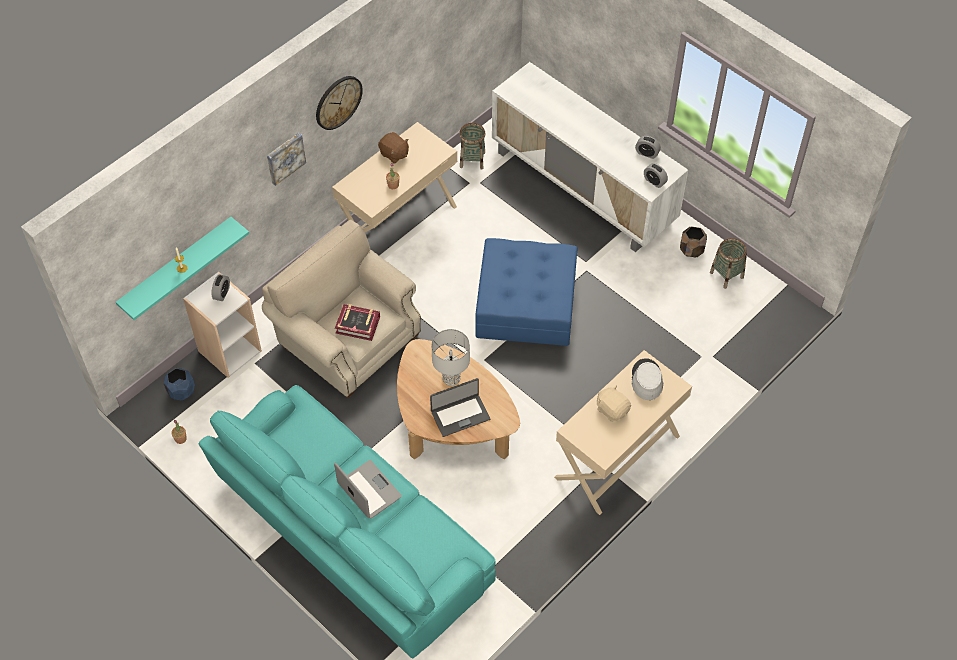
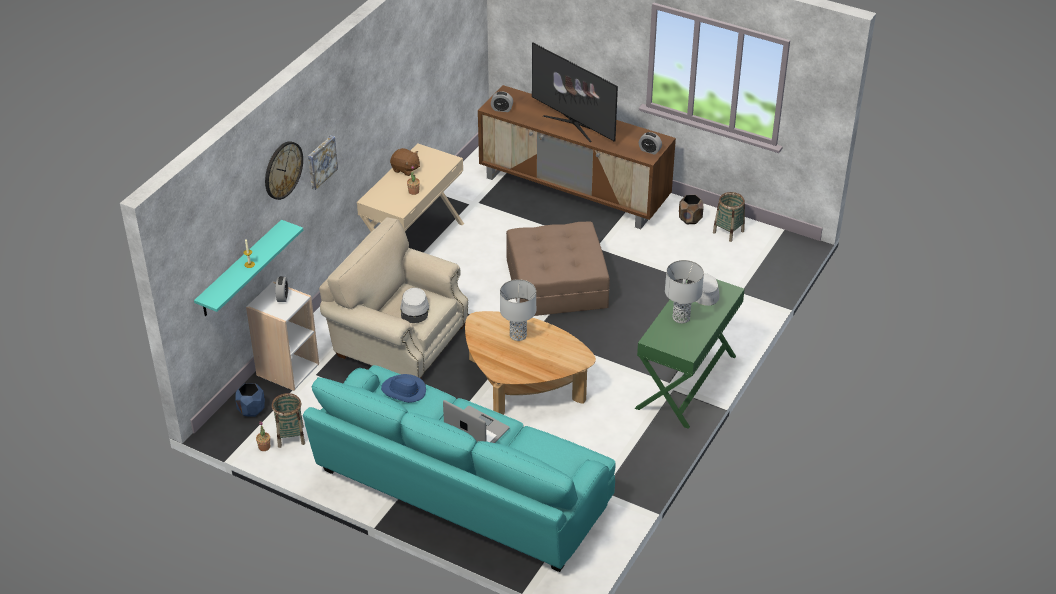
camera: 15 degrees left, 15 degrees down
(313, 425) = (403, 391): none -> blue hat
(338, 102) = (359, 108): wall clock -> wall clock (283, 170)
(358, 324) = (415, 310): book -> grey hat
(460, 415) = (537, 361): laptop -> none
(472, 159) = (464, 187): basket -> basket (290, 436)
(526, 303) = (557, 283): blue ottoman -> brown ottoman
(583, 186) = (574, 189): white tv stand -> brown tv stand
(585, 129) = (573, 124): none -> television
(612, 409) = (681, 318): beige plush toy -> white table lamp
(617, 457) = (686, 382): beige console table -> green console table
(647, 153) = (634, 132): alarm clock -> alarm clock (502, 109)

